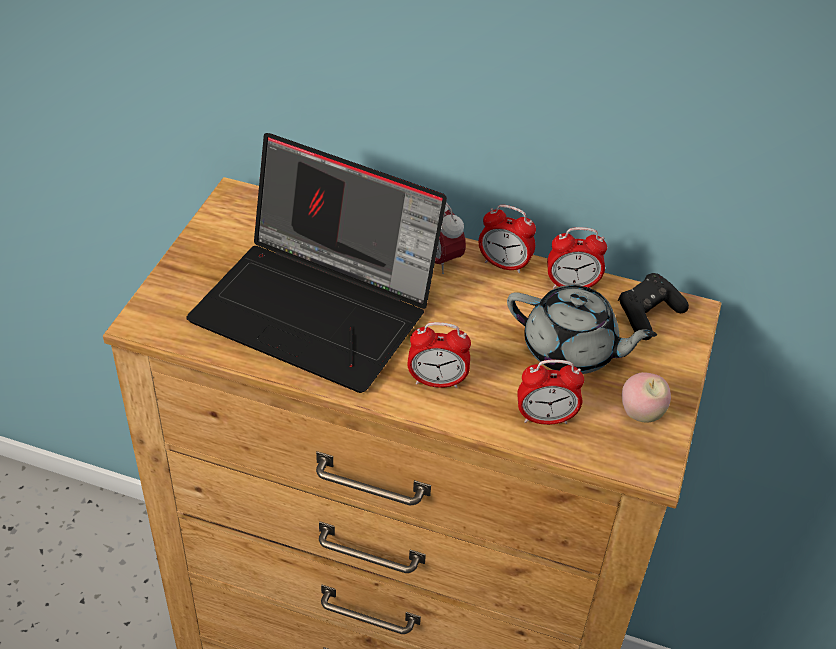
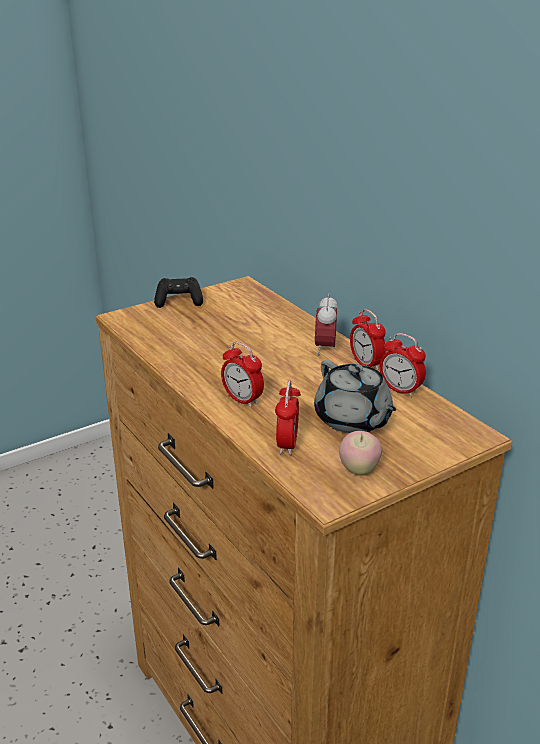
camera: 40 degrees right, 15 degrees down
(320, 308) = (220, 344): laptop -> none
(545, 418) = (287, 444): alarm clock -> alarm clock turned 120 degrees counterclockwise
(647, 315) = (438, 424): black game controller -> black game controller (179, 301)

